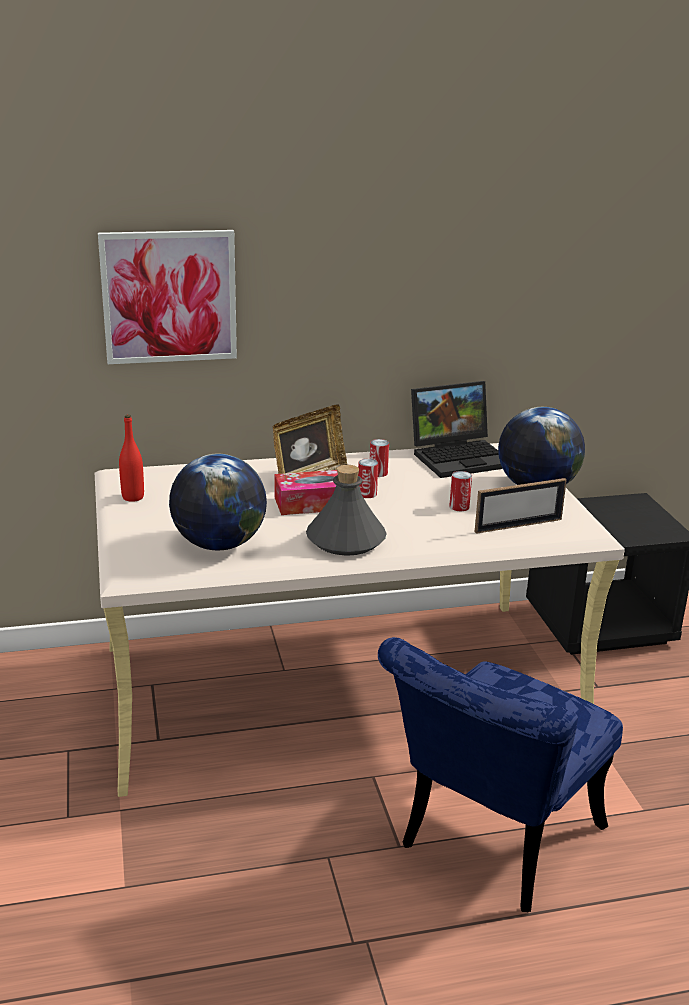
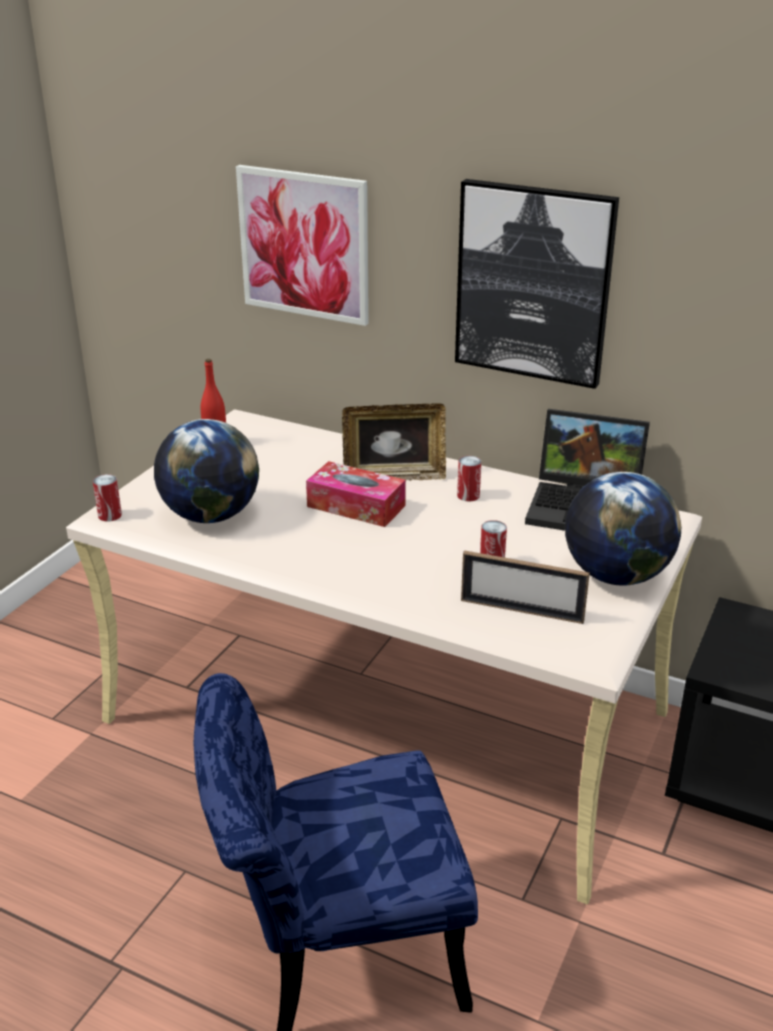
camera: 40 degrees right, 5 degrees up
(345, 540) = (321, 555): grey bottle -> none
(367, 494) = (420, 514): can -> can (110, 515)
(384, 291) = (533, 283): none -> picture

